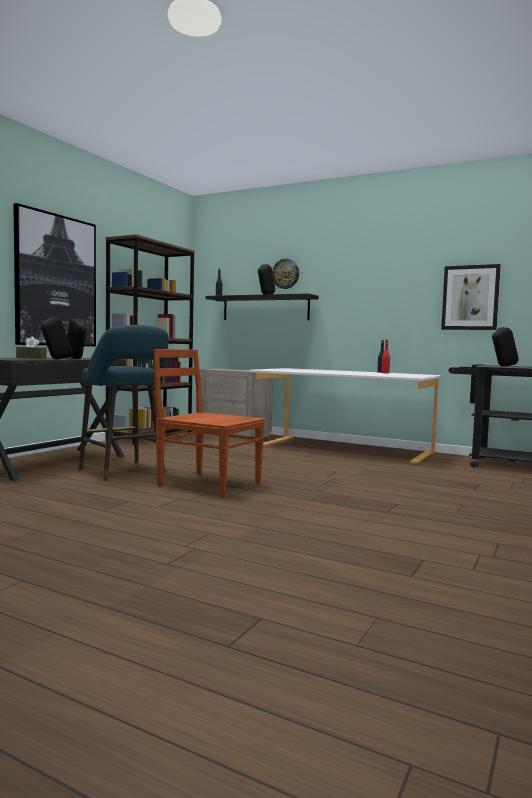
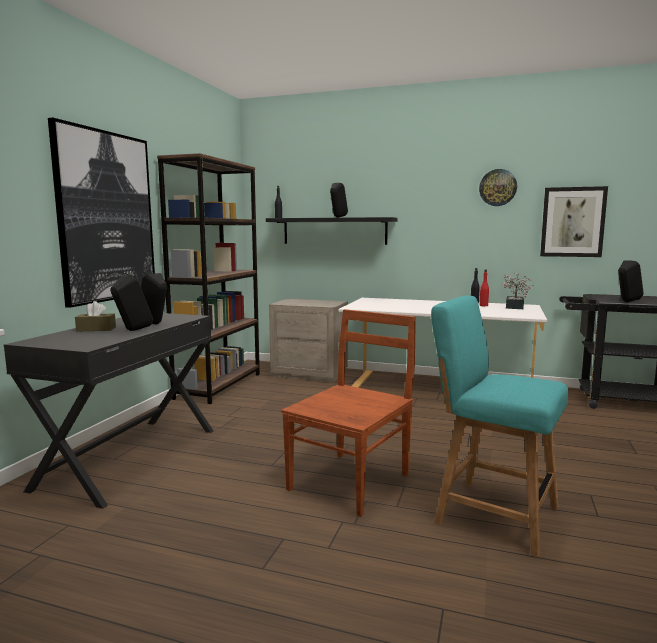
camera: 10 degrees left, 5 degrees up
(124, 472) = (234, 465): turquoise stool -> none
(207, 484) = (351, 480): brown chair -> brown chair turned 105 degrees clockwise
(285, 273) = (358, 192): wall clock -> wall clock (498, 187)
(300, 504) = (490, 513): none -> turquoise chair
(410, 374) = (514, 307): none -> potted plant

